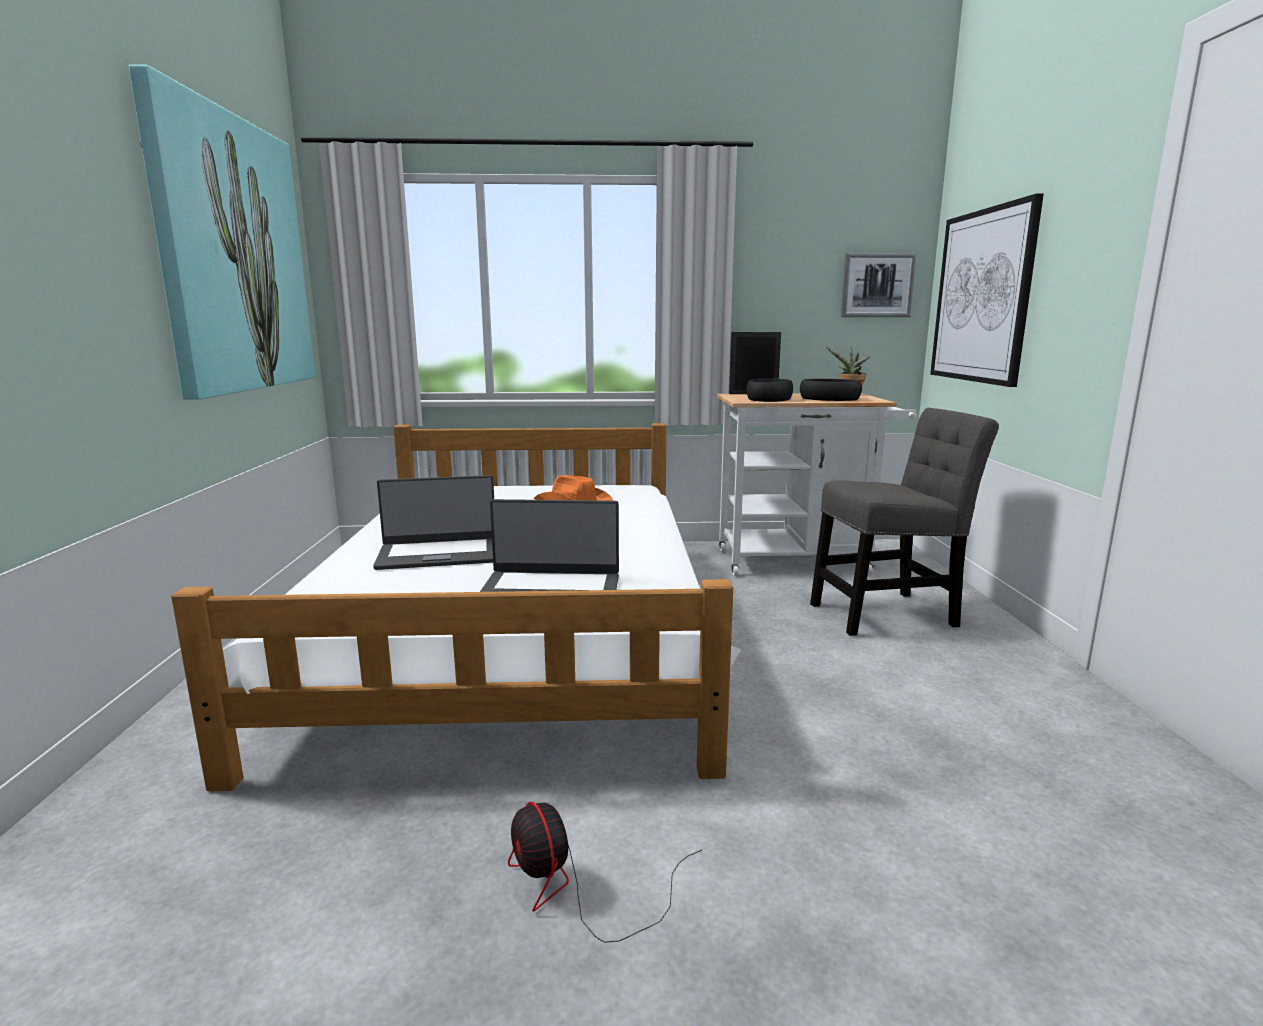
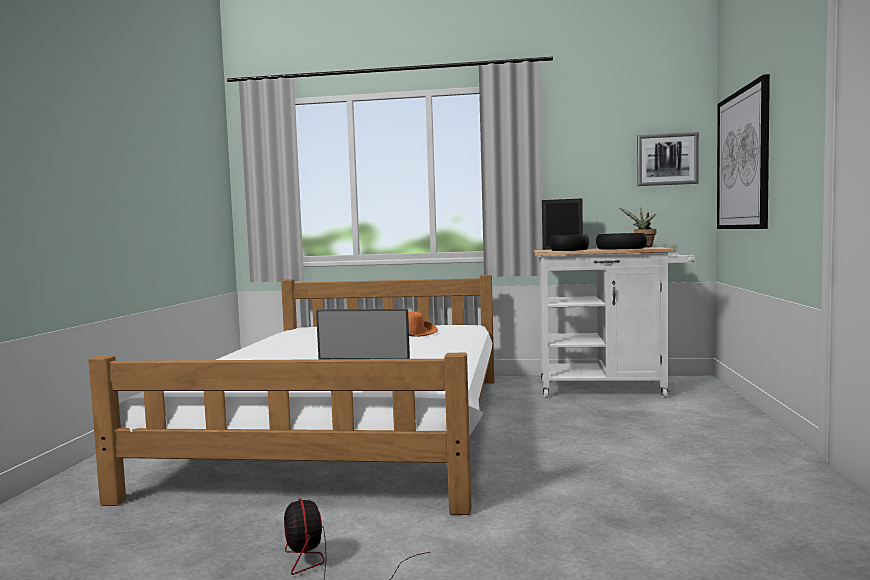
camera: 10 degrees right, 10 degrees down
(233, 255) = (170, 156): picture -> none
(438, 554) = (287, 358): laptop -> none
(888, 613) = (667, 423): grey chair -> none

